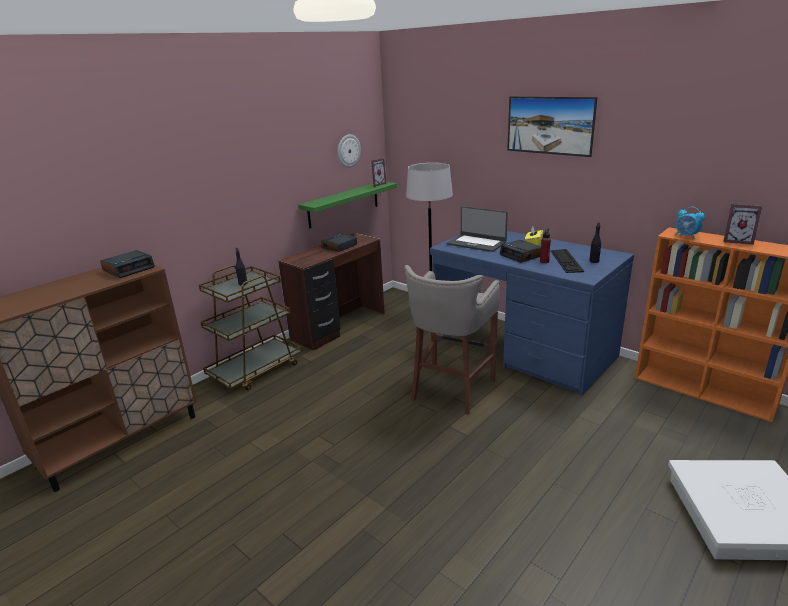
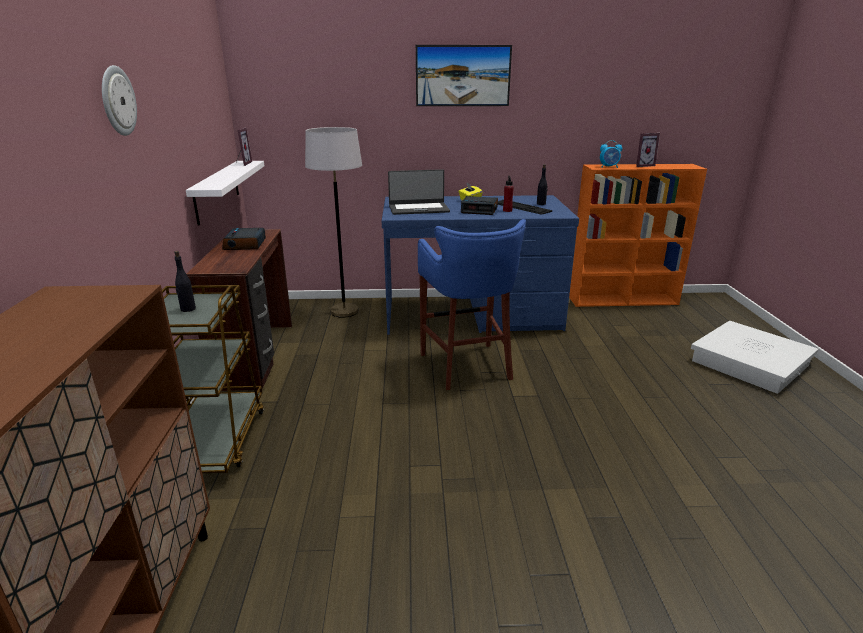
camera: 45 degrees left, 0 degrees up
(129, 269) = (84, 301): alarm clock -> none
(343, 204) = (217, 191): green shelf -> white shelf
(348, 151) = (210, 116): wall clock -> wall clock (117, 101)
(451, 390) = (467, 367): grey stool -> blue stool

